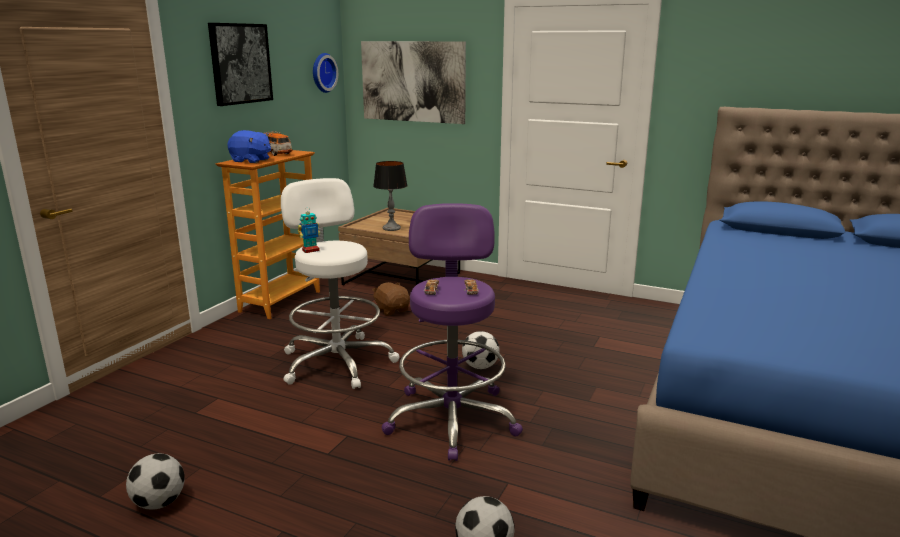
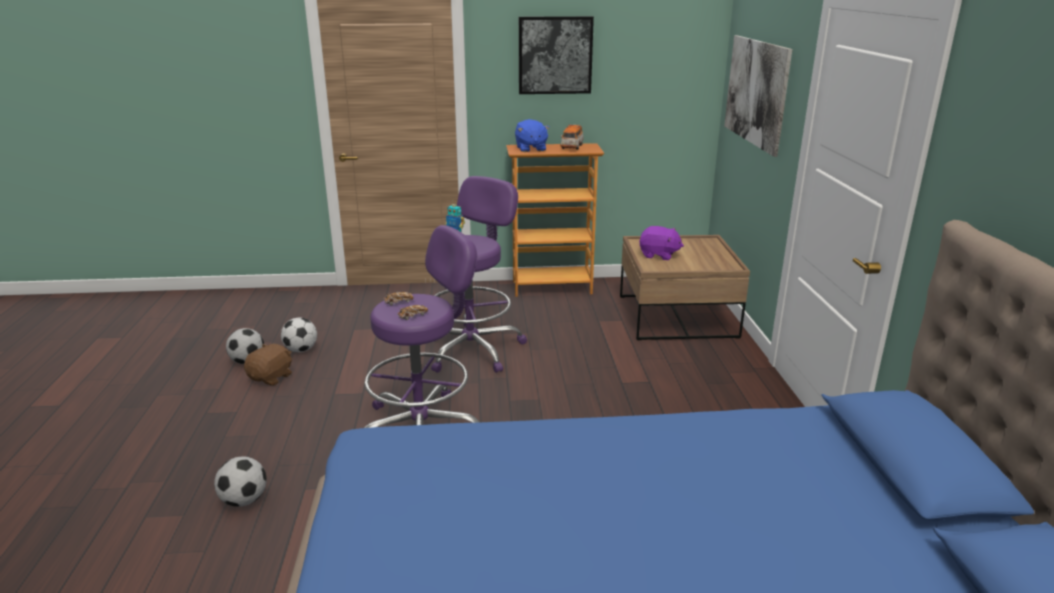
camera: 60 degrees right, 5 degrees up
(322, 72) = (682, 68): wall clock -> none
(337, 361) = (472, 348): white stool -> purple stool
(391, 228) = (659, 255): table lamp -> purple plush toy
(392, 310) = (597, 336): brown plush toy -> brown plush toy (271, 377)
(480, 366) = (530, 415): football -> football (301, 350)

